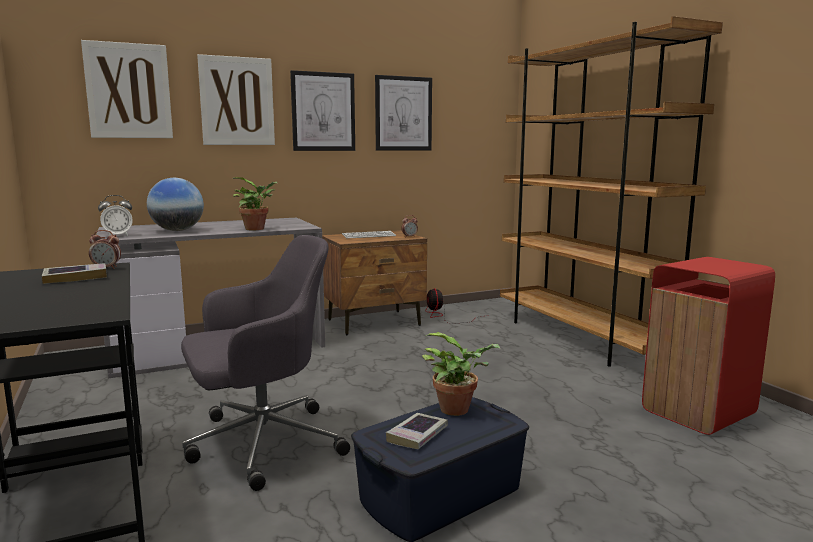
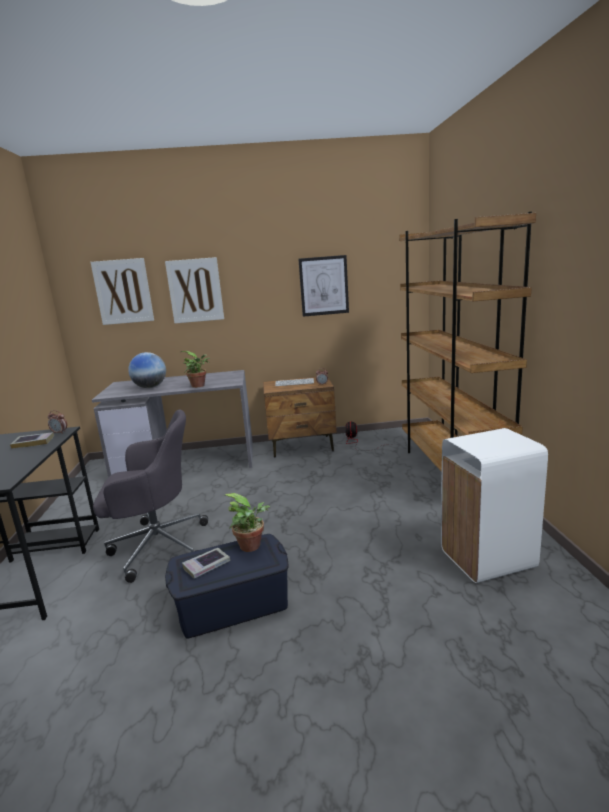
camera: 20 degrees right, 5 degrees up
(118, 236) = (110, 393): alarm clock -> none
(323, 112) = (259, 291): picture -> none
(699, 412) = (488, 559): red trash can -> white trash can

